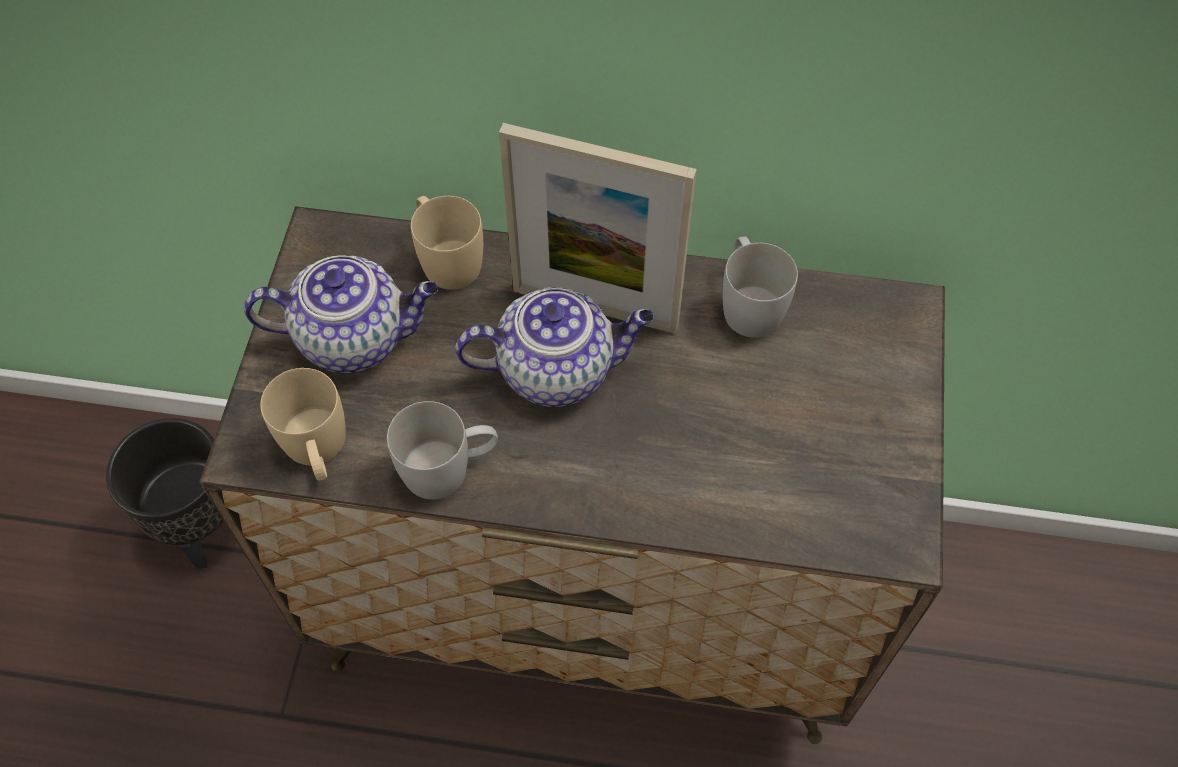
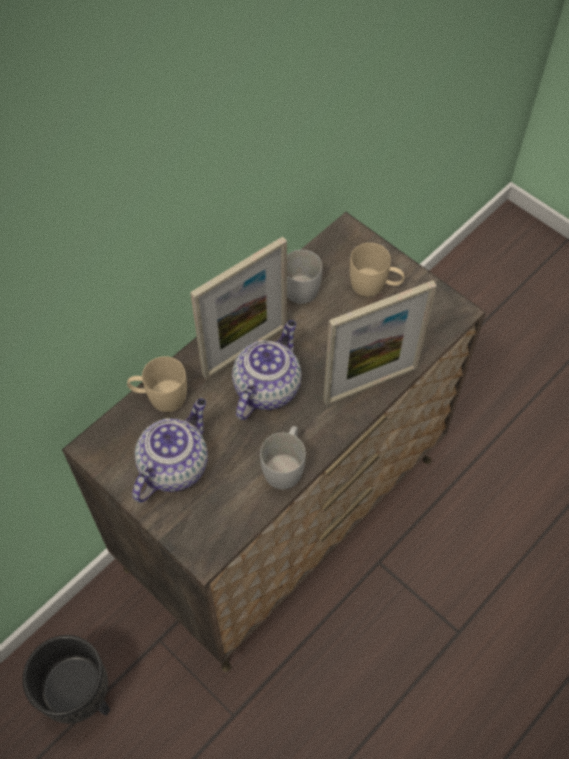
camera: 55 degrees left, 0 degrees up
(317, 451) = (229, 519): beige mug -> beige mug (375, 285)
(668, 498) = (370, 384): none -> picture frame

